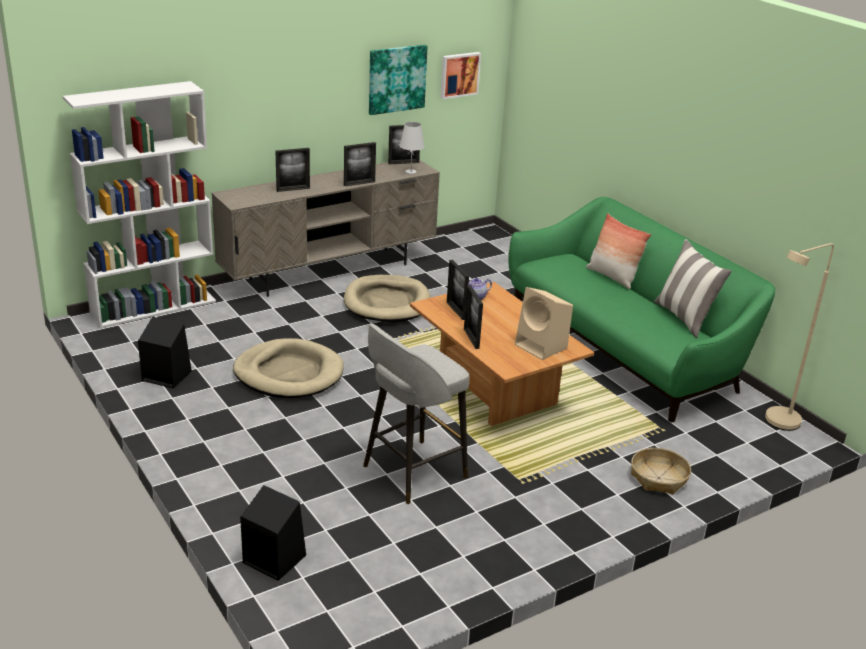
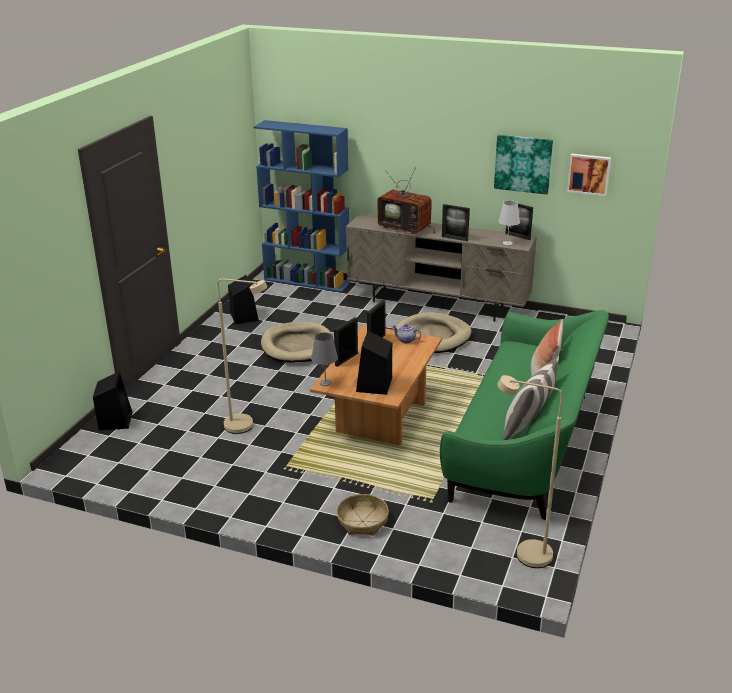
camera: 55 degrees right, 0 degrees up
(154, 307) = (307, 281): white bookcase -> blue bookcase
(293, 189) = (406, 227): picture frame -> television
(412, 472) = (246, 426): grey stool -> beige floor lamp
(504, 367) = (325, 383): none -> grey table lamp
(542, 347) = (374, 385): beige speaker -> black speaker

